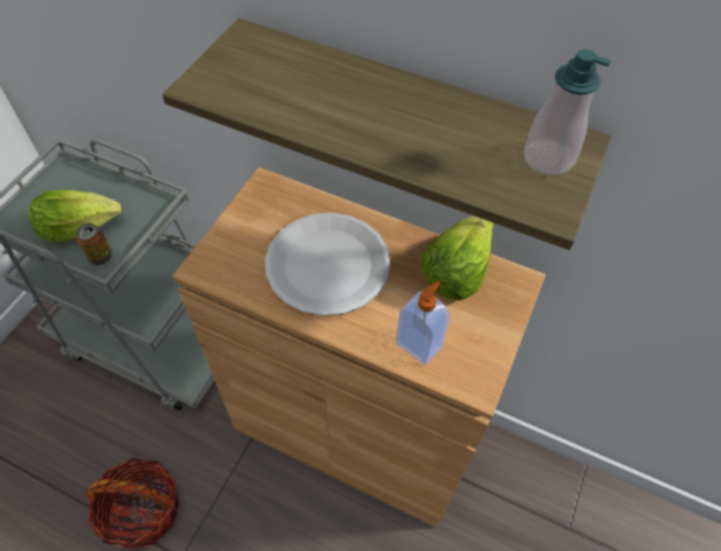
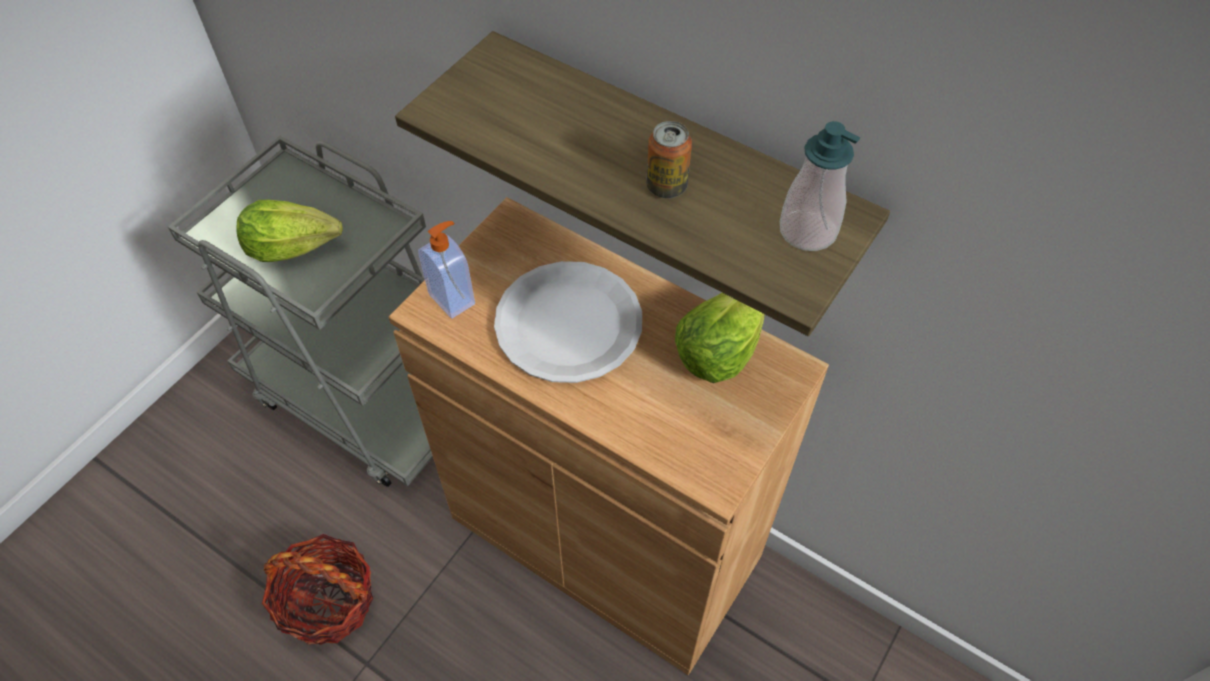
camera: 10 degrees right, 0 degrees up
(101, 257) = (312, 284): can -> can (666, 186)
(419, 344) = (658, 428): soap dispenser -> soap dispenser (453, 298)

